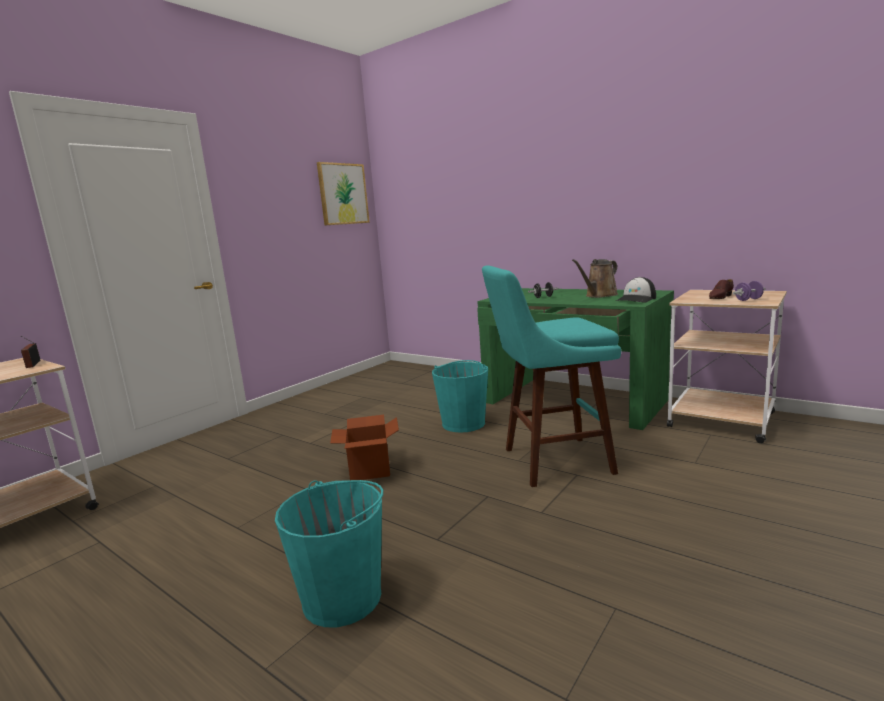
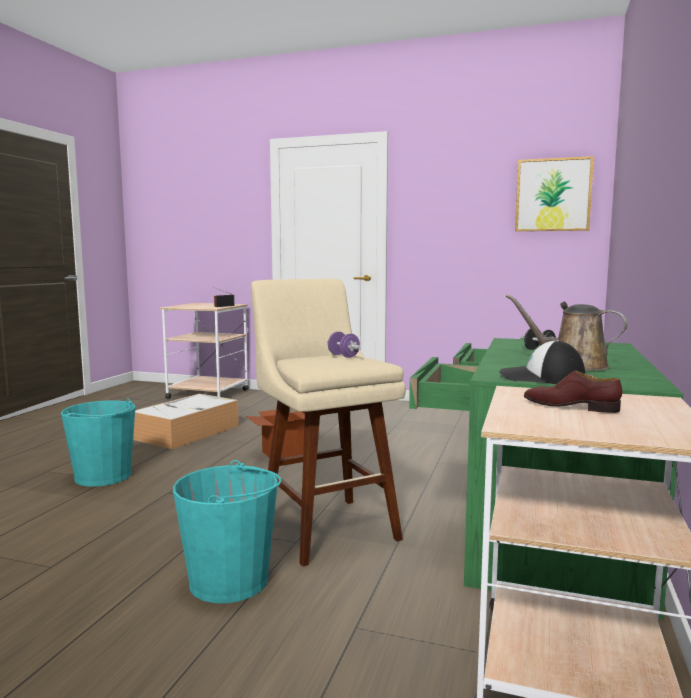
camera: 70 degrees right, 5 degrees down
(214, 532) = (186, 432): none -> storage box
(464, 423) = (412, 474): turquoise bucket -> turquoise bucket (230, 581)
(550, 462) = (324, 525): turquoise stool -> beige stool
(748, 300) = (548, 419): purple dumbbell -> purple dumbbell (343, 356)

